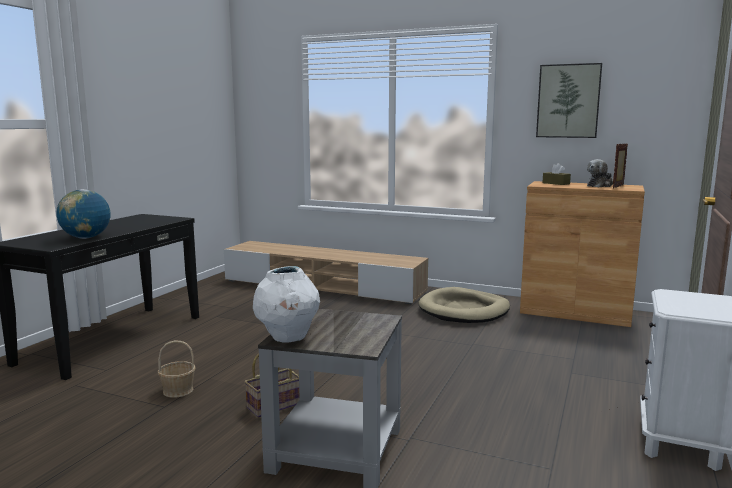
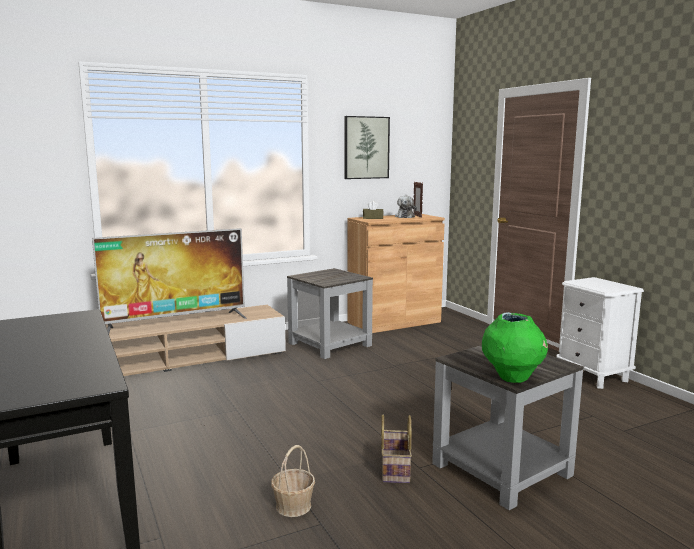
camera: 50 degrees left, 0 degrees up
(86, 238) = (87, 363): globe -> none
(287, 338) = (512, 378): white vase -> green vase
(334, 254) = (176, 323): none -> television
(464, 310) = (330, 344): beige dog bed -> grey side table

